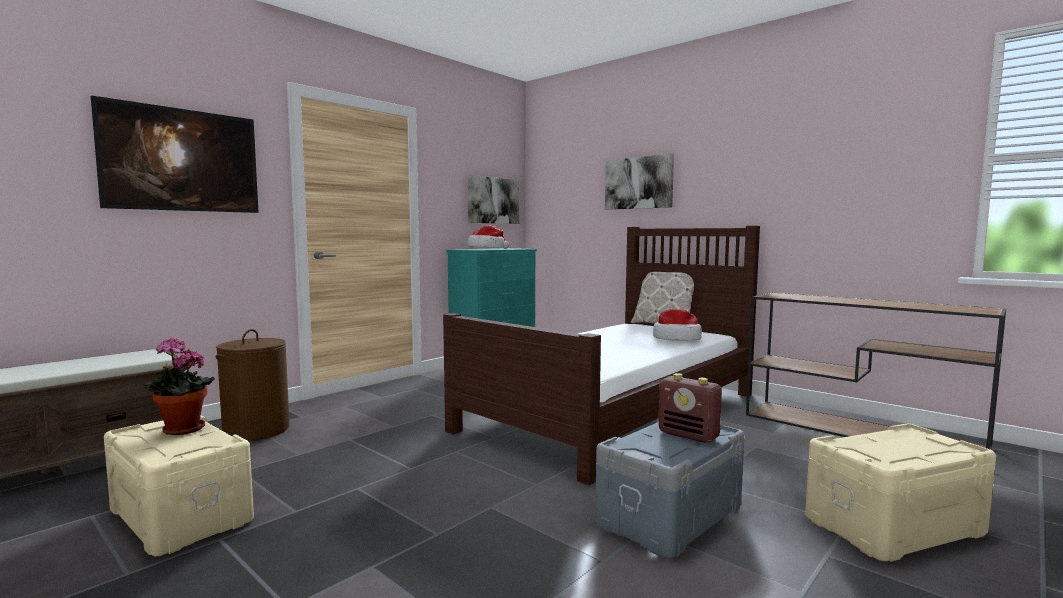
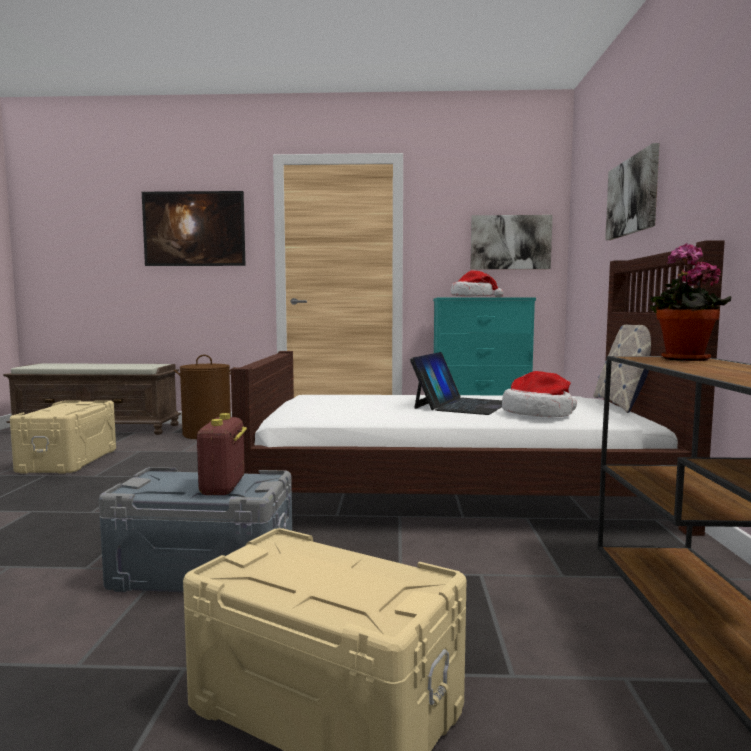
camera: 50 degrees right, 0 degrees up
(181, 431) = (80, 407): potted plant -> potted plant (682, 359)
(619, 341) = (461, 405): none -> laptop

